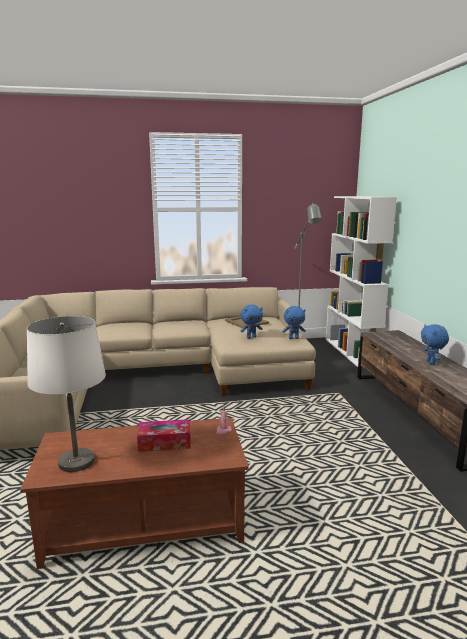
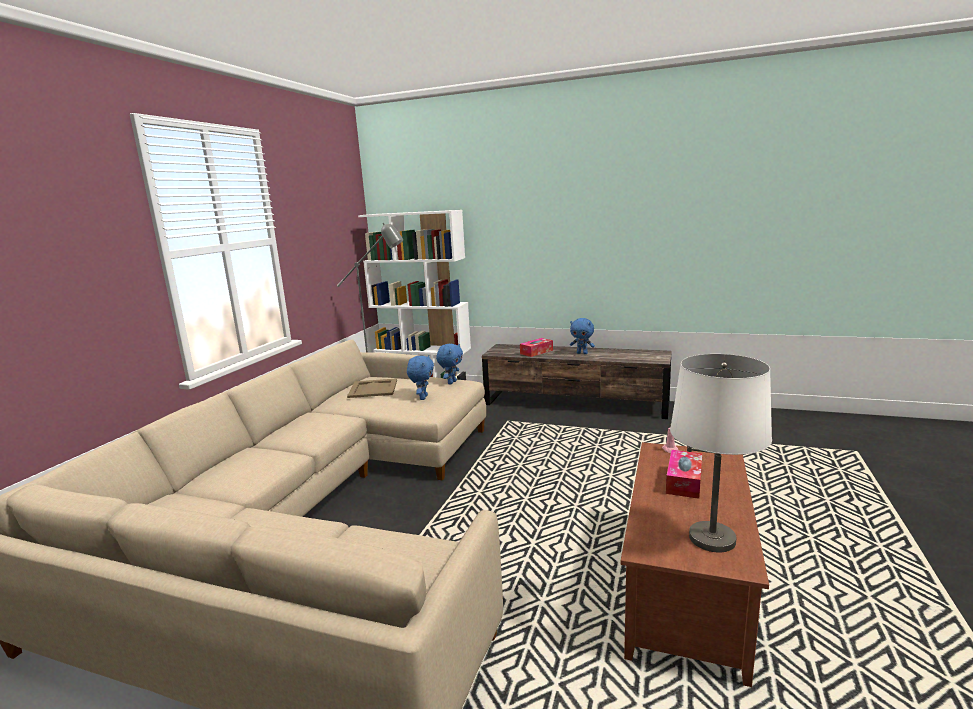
camera: 60 degrees left, 0 degrees up
(402, 346) = (536, 352): none -> tissue box

